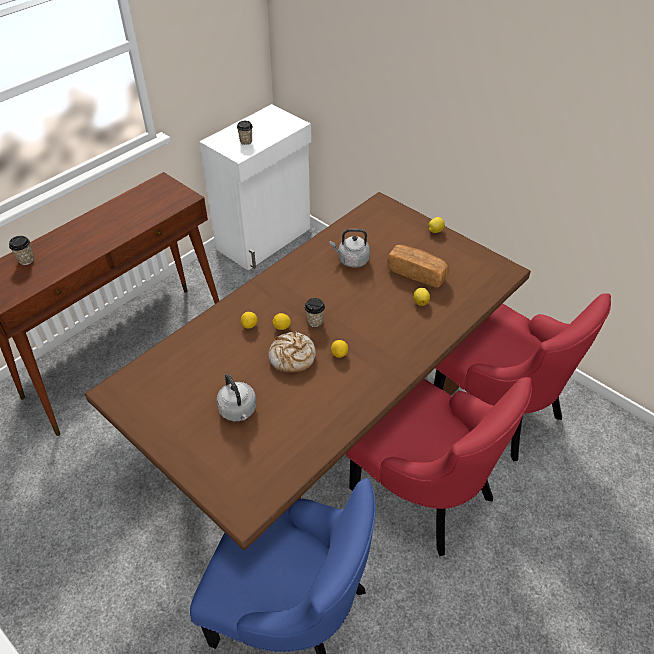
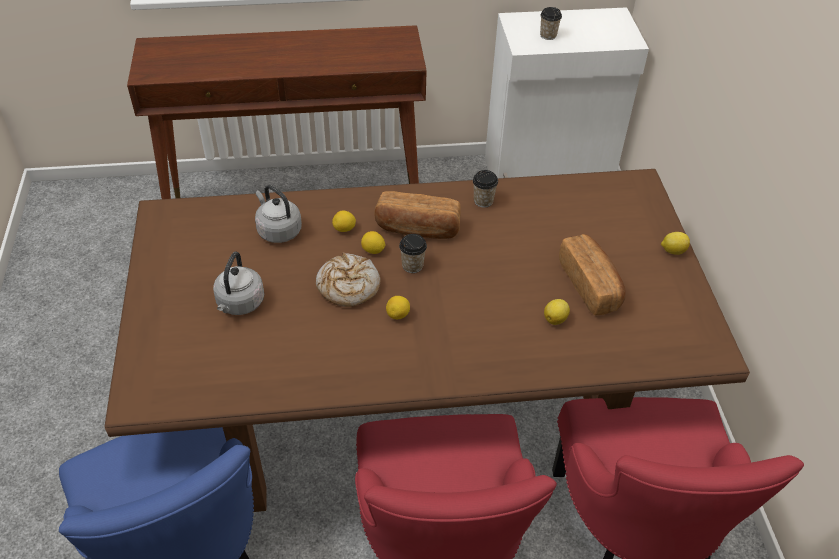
camera: 40 degrees right, 0 degrees up
(26, 260) = (205, 48): cup -> cup (483, 201)
(292, 299) = (417, 229): none -> bread
(351, 260) = (529, 226): grey kettle -> grey kettle (278, 230)

